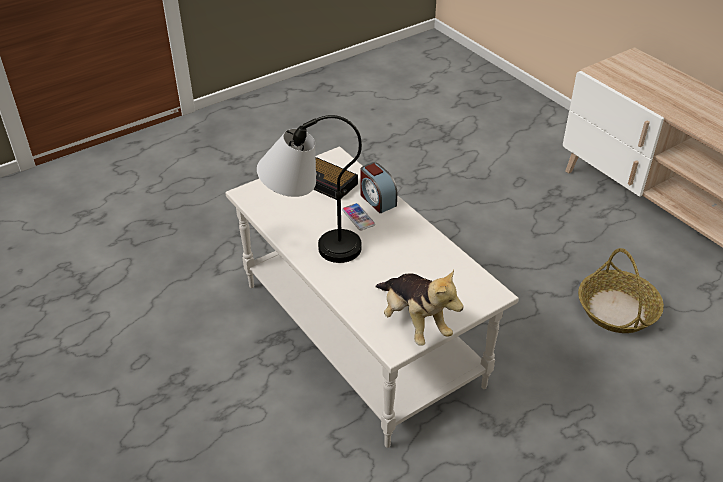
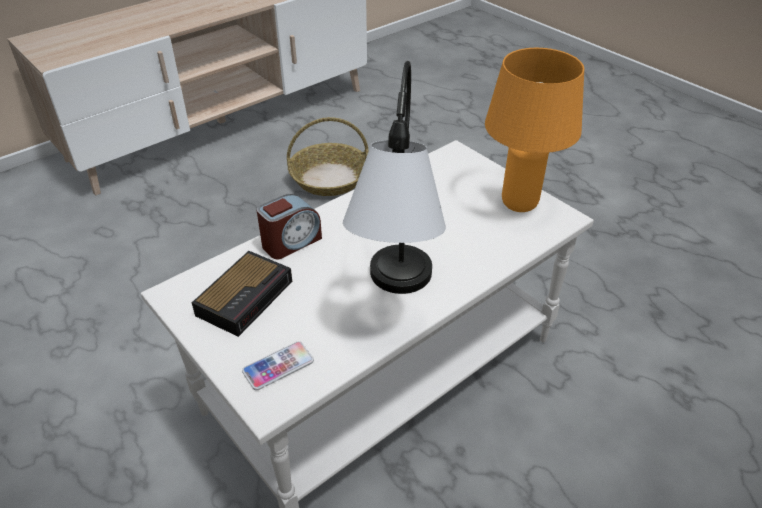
camera: 95 degrees left, 0 degrees up
(358, 217) = (331, 258): phone -> phone (278, 366)
(414, 322) = (518, 204): plush toy -> orange table lamp

